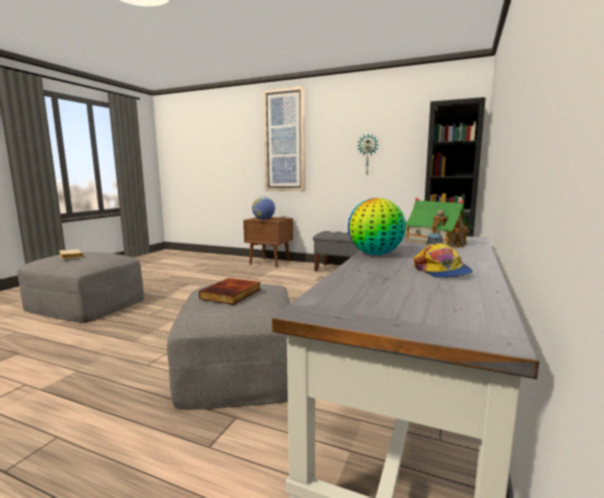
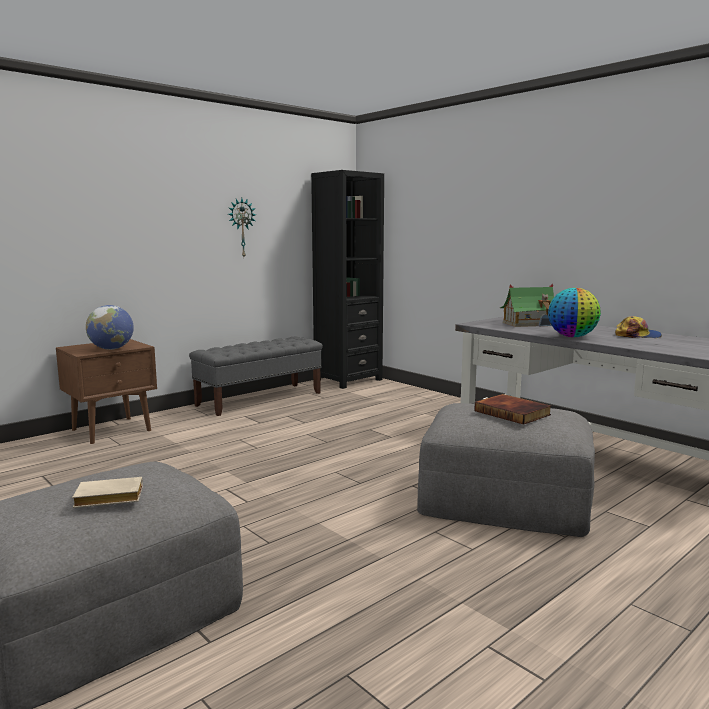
camera: 65 degrees left, 0 degrees up
(284, 141) = (102, 198): picture -> none

